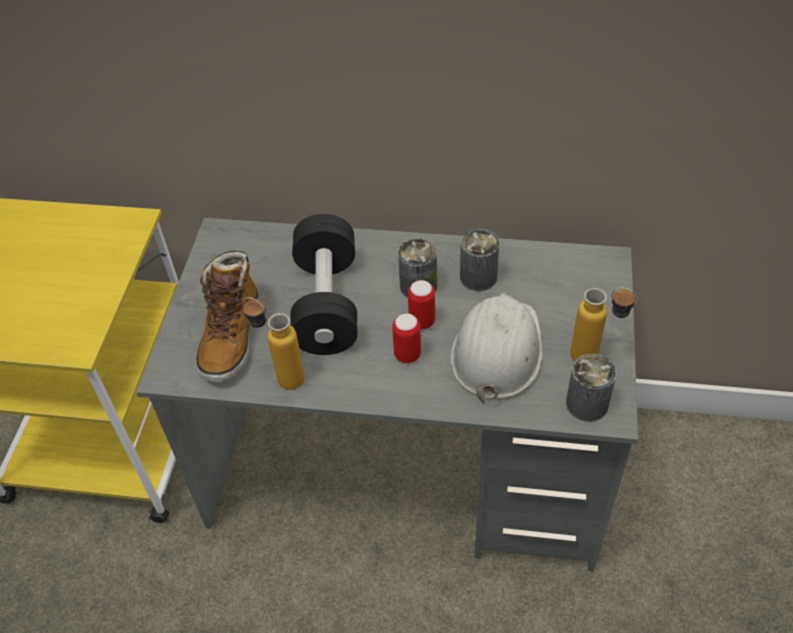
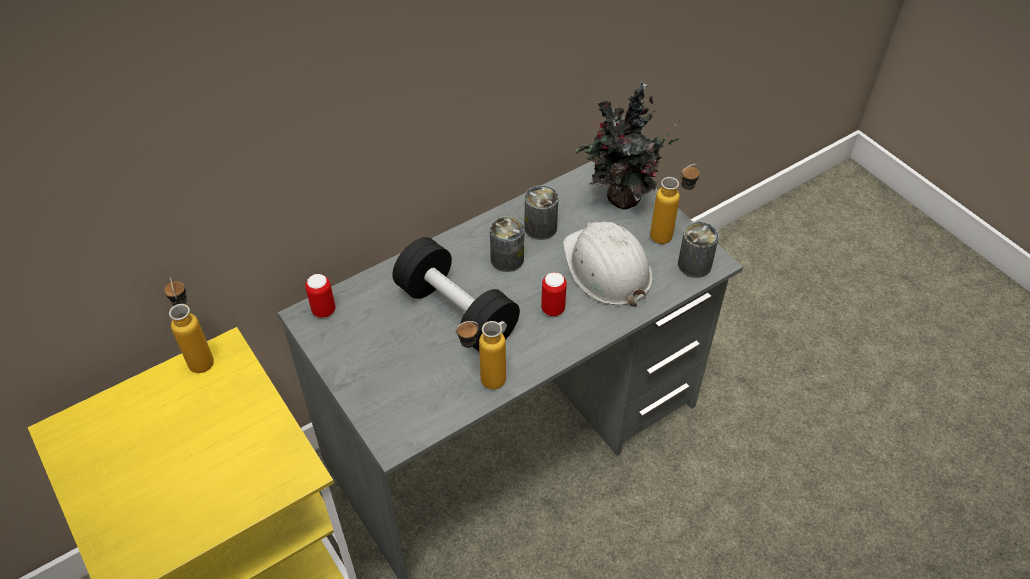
camera: 45 degrees left, 0 degrees up
(115, 215) = (200, 355): none -> bottle
(231, 336) = (412, 382): boot -> none
(422, 321) = (537, 281): can -> can (324, 310)
(583, 297) = (621, 200): none -> potted plant

